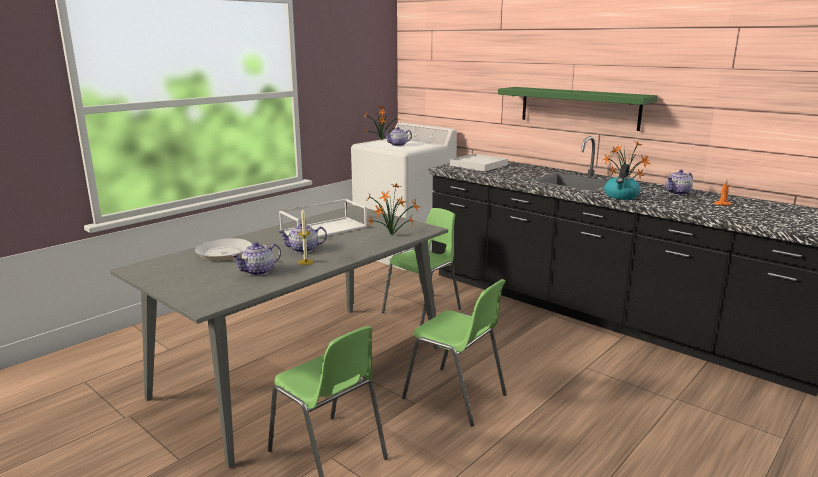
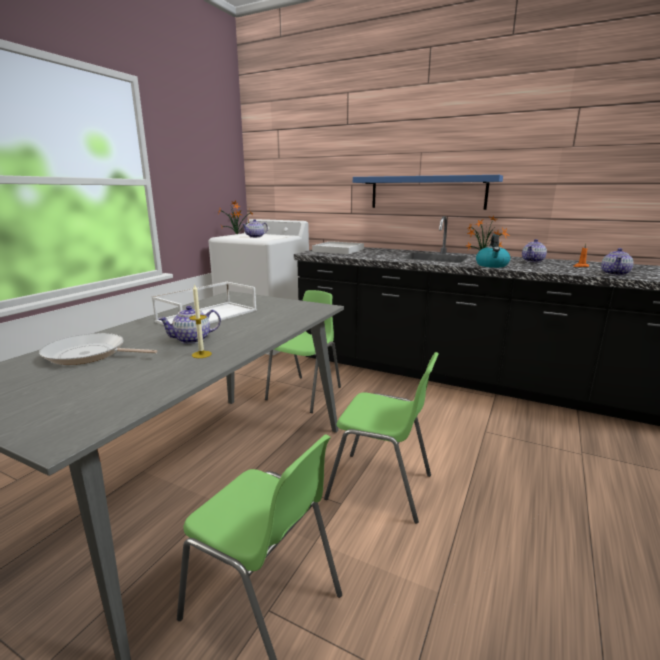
camera: 15 degrees left, 0 degrees up
(259, 271) = (140, 373): teapot -> teapot (615, 273)
(393, 236) = (291, 317): potted plant -> none
(579, 107) = (427, 192): green shelf -> blue shelf

